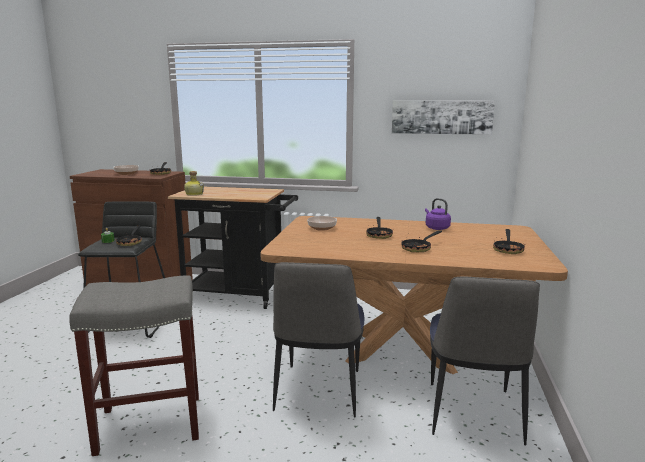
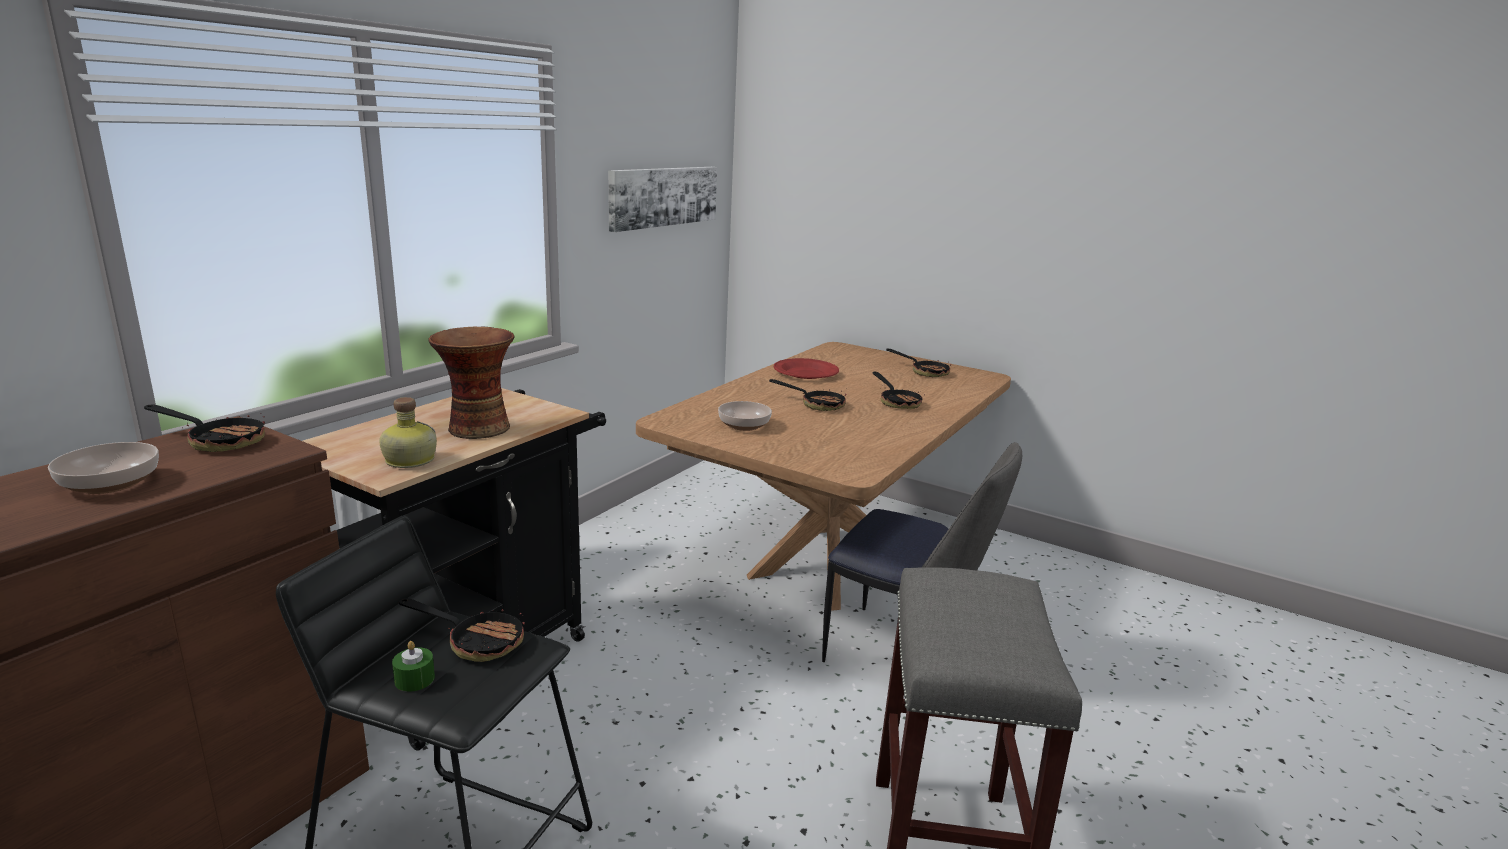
camera: 70 degrees left, 5 degrees up
(231, 194) = (477, 428): none -> vase
(436, 228) = (805, 373): purple kettle -> red plate
(473, 414) = (986, 566): chair -> none

